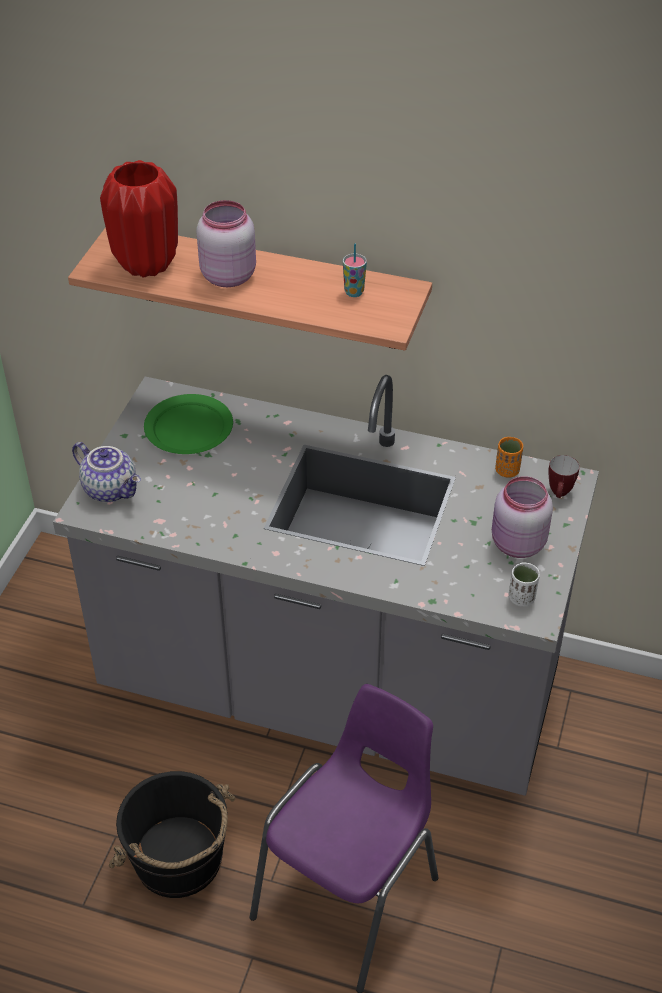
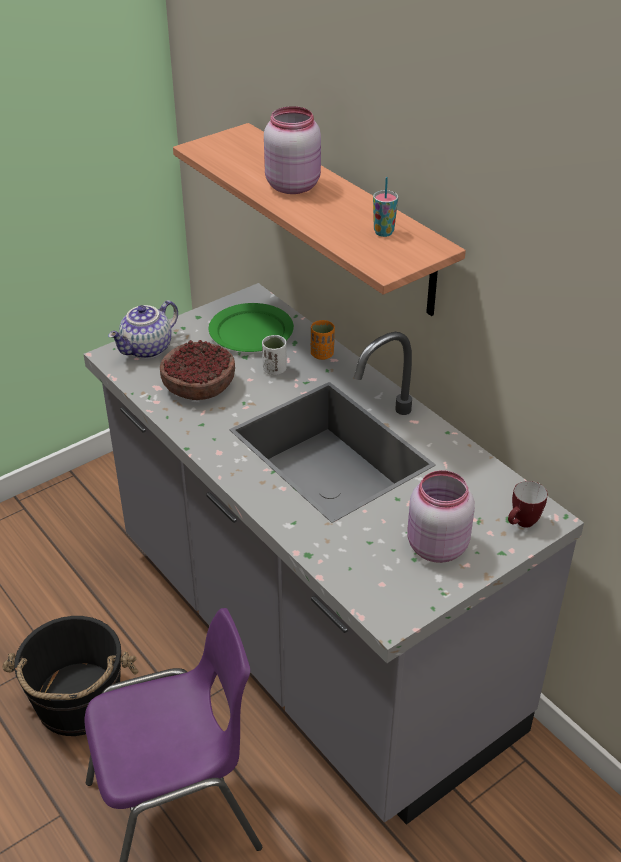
camera: 35 degrees right, 5 degrees down
(111, 489) = (147, 349): teapot -> teapot turned 60 degrees clockwise
(146, 265) = (239, 157): red vase -> none
(197, 501) = (200, 386): none -> bowl
(507, 471) = (490, 481): orange cup -> orange cup (322, 354)
(521, 598) = (392, 594): white cup -> white cup (274, 370)

